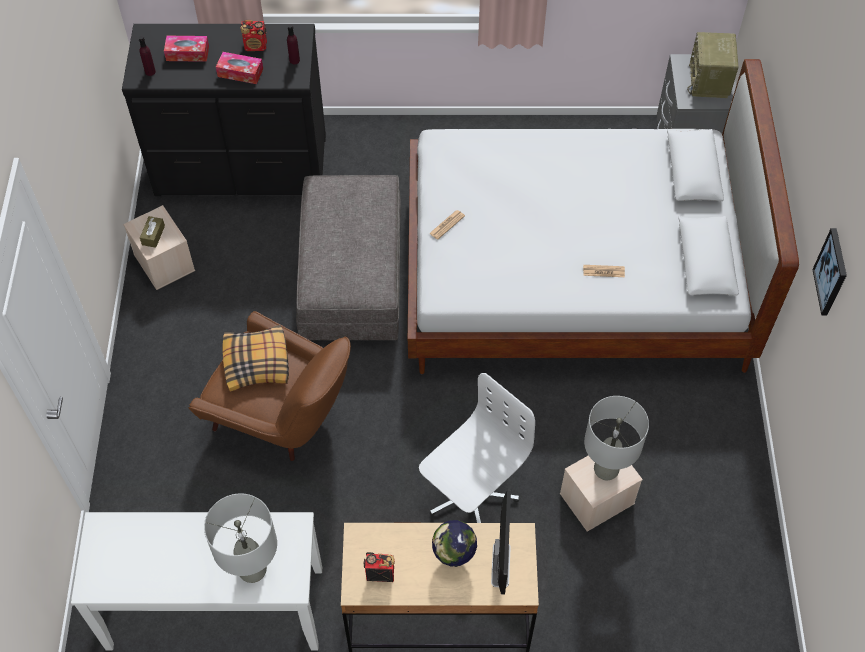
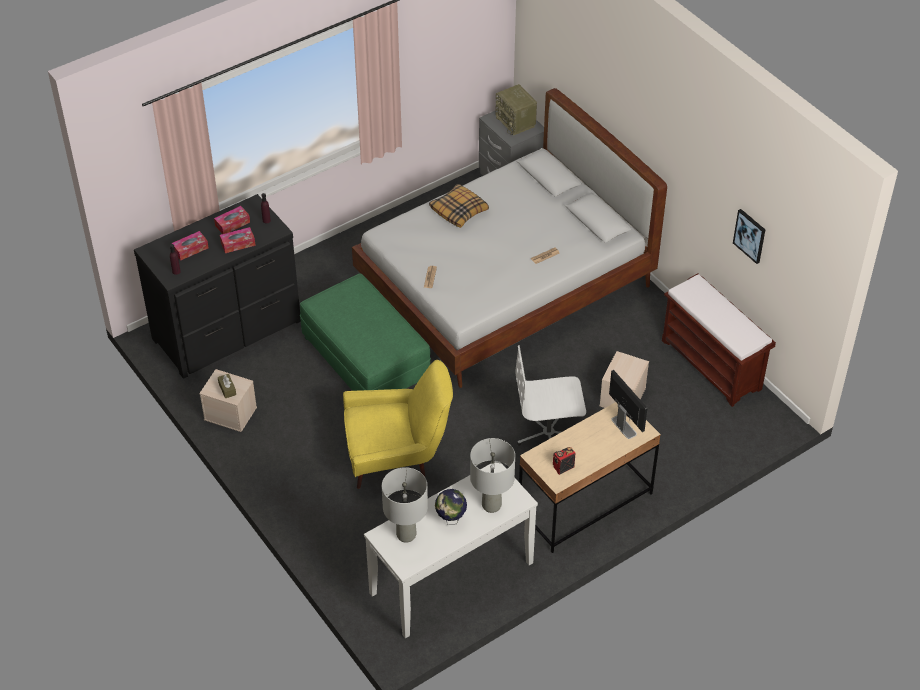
camera: 35 degrees left, 10 degrees down
(256, 46) = (232, 224): radio -> tissue box
(257, 363) = (372, 420): pillow -> pillow (459, 210)
(283, 418) = (396, 457): brown armchair -> yellow armchair
(352, 276) = (366, 356): grey ottoman -> green ottoman
(454, 556) = (595, 437): globe -> globe (451, 519)
(471, 494) = (549, 435): white office chair -> white office chair turned 105 degrees counterclockwise
(606, 469) = (625, 367): grey table lamp -> grey table lamp (406, 534)
(742, 523) = (712, 365): none -> brown bench
(831, 272) = (698, 170): picture -> picture (750, 235)

